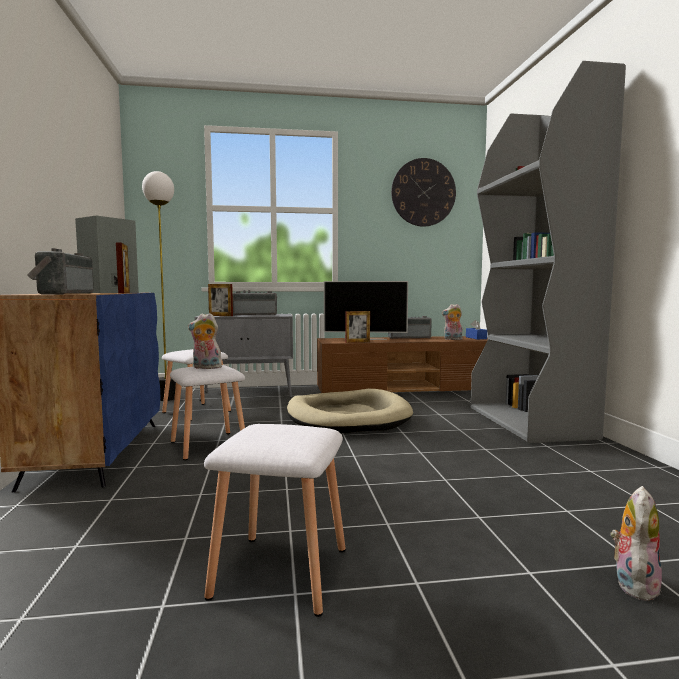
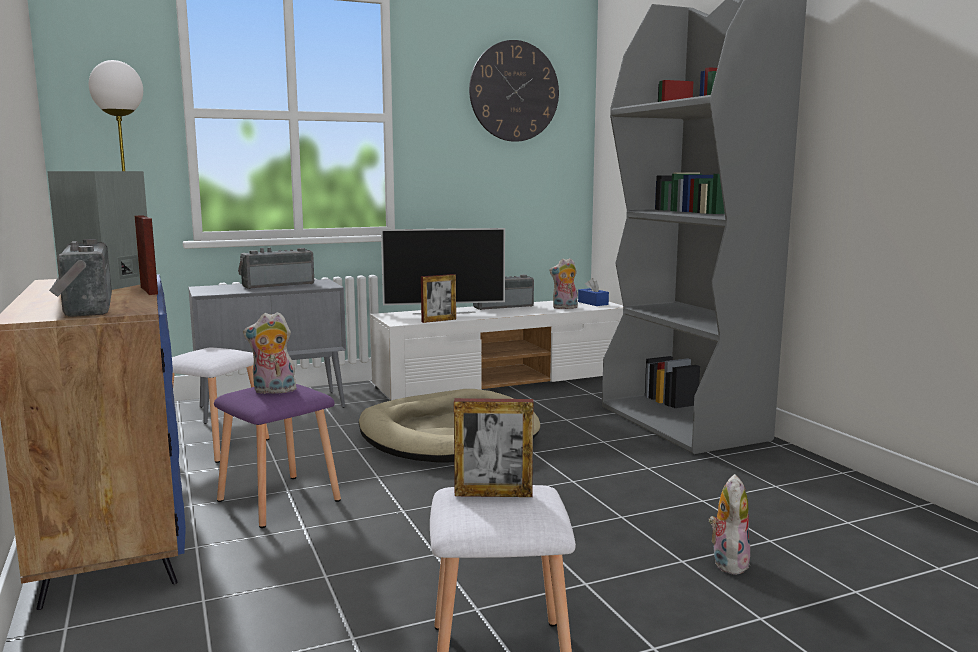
camera: 15 degrees left, 5 degrees up
(209, 445) = (280, 499): white stool -> purple stool
(221, 316) = (230, 291): picture frame -> picture frame (493, 494)
(407, 390) = (503, 382): brown tv stand -> white tv stand
(633, 583) = (859, 614): plush toy -> plush toy (727, 562)

